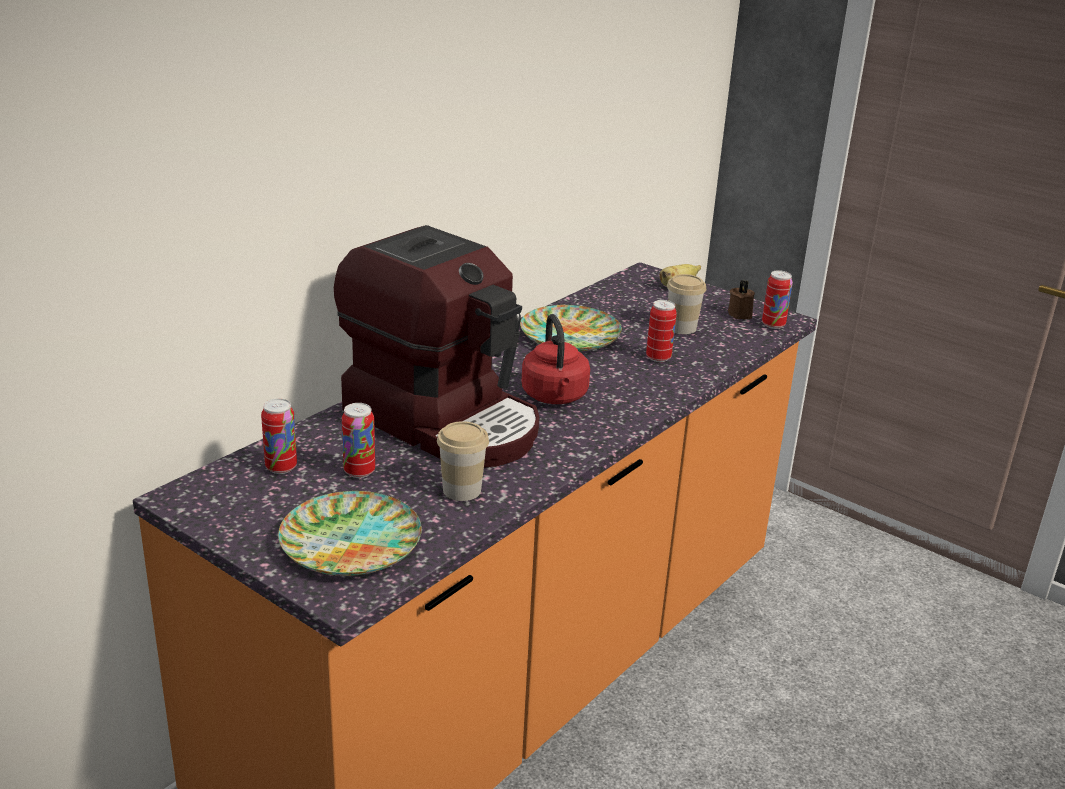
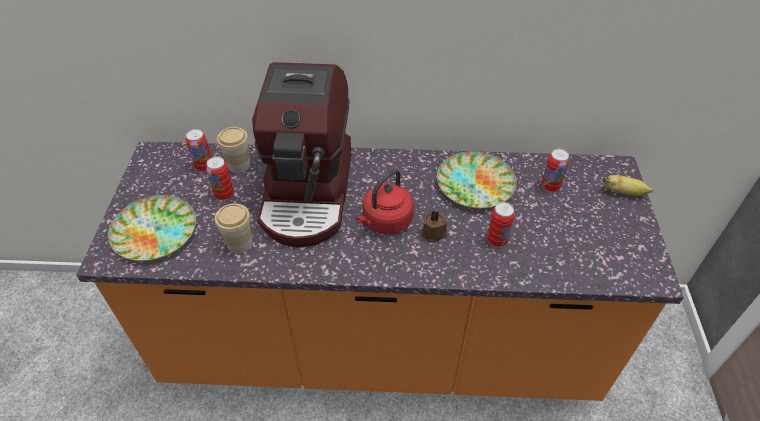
camera: 55 degrees right, 20 degrees up
(681, 328) = (558, 229): cup -> cup (239, 165)
(741, 314) = (625, 249): brown candle -> brown candle (434, 234)
(773, 325) = (633, 276): can -> can (550, 186)

